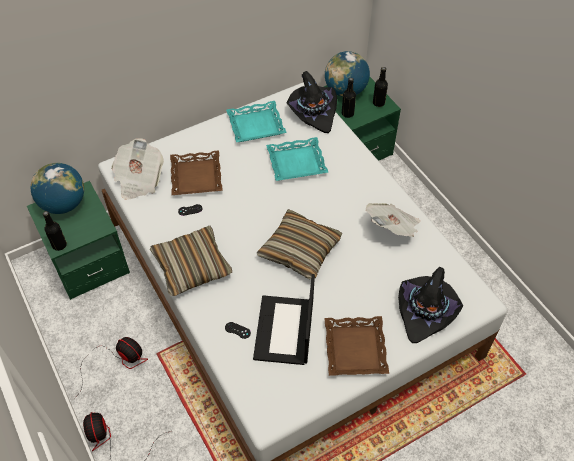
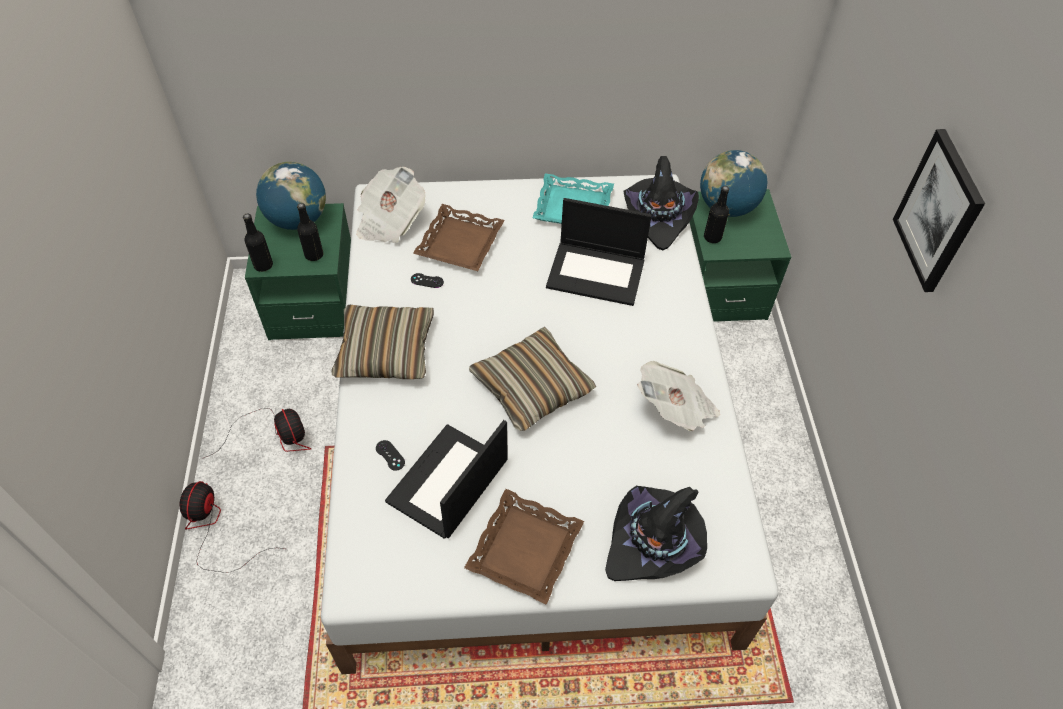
camera: 25 degrees right, 0 degrees up
(296, 162) = (597, 273): turquoise tray -> laptop
(378, 103) = (764, 238): black bottle -> black bottle (314, 255)
(513, 52) = (939, 212): none -> picture

